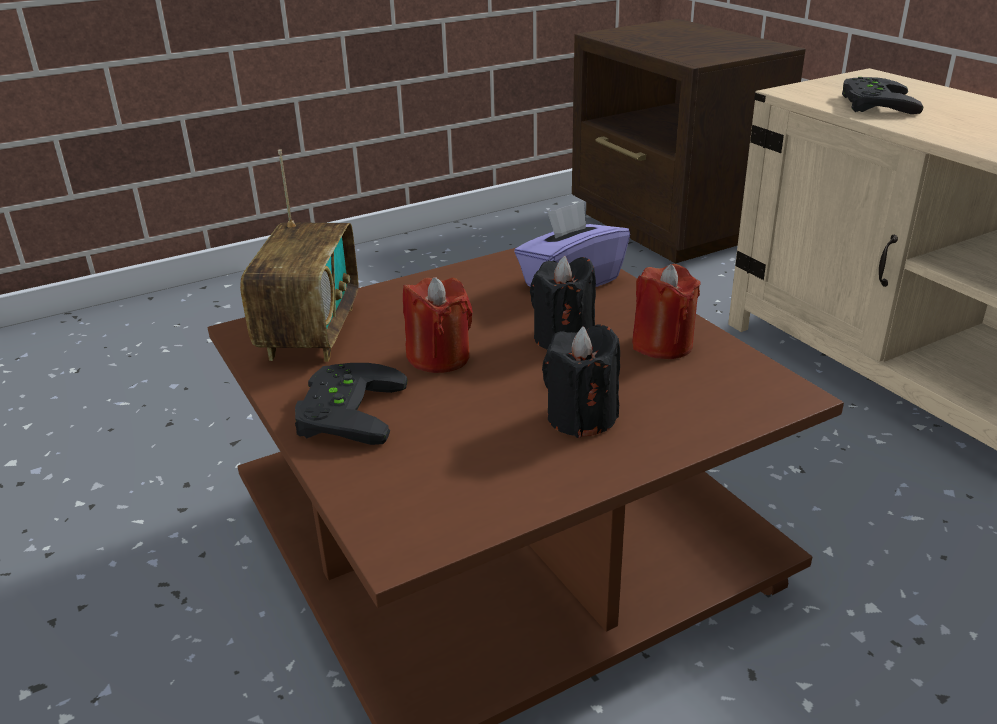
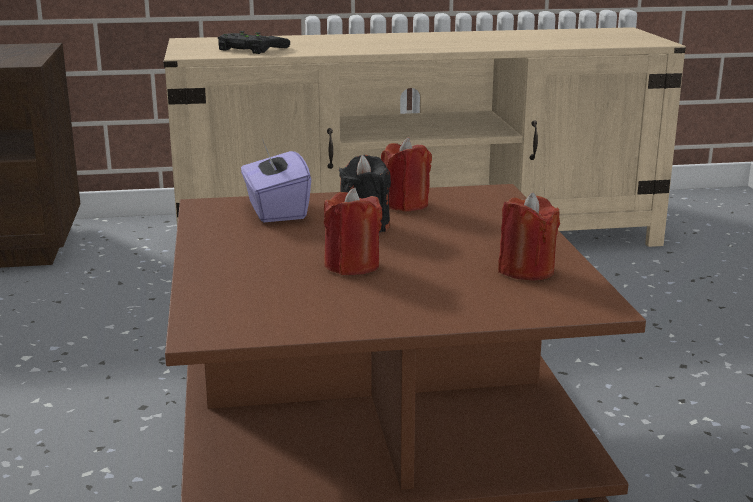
camera: 70 degrees left, 10 degrees down
(310, 332) = (246, 306): radio -> none
(343, 411) = (406, 306): black game controller -> none
(493, 469) = (526, 270): none -> red candle
(581, 417) = (480, 239): black candle -> none

